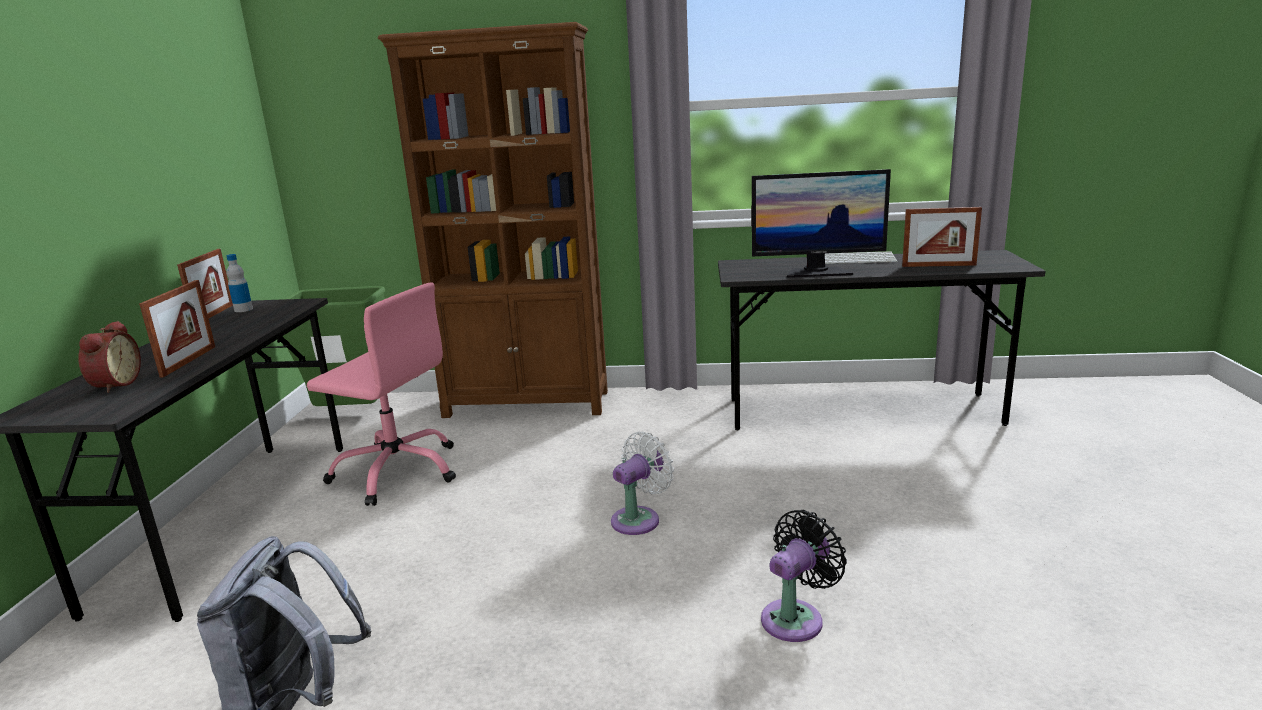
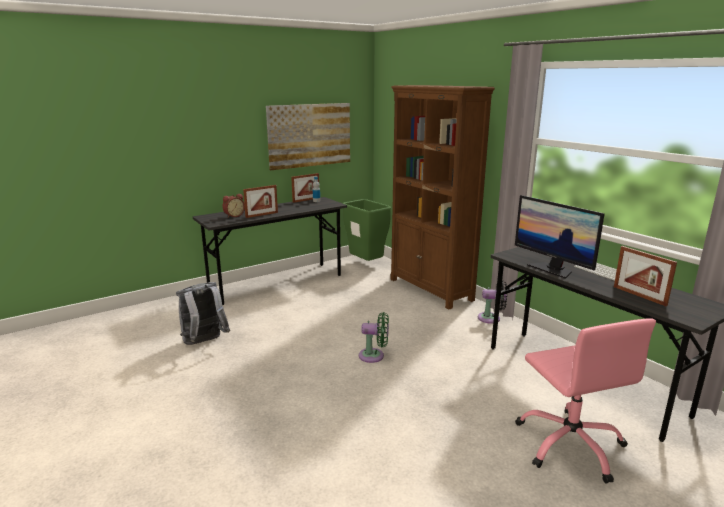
camera: 50 degrees right, 0 degrees up
(176, 164) = (310, 135): none -> picture
(397, 471) = (340, 292): pink office chair -> pink office chair (570, 444)
(639, 519) = (374, 356): white fan -> green fan
(796, 617) = (347, 423): black fan -> black fan (491, 318)

